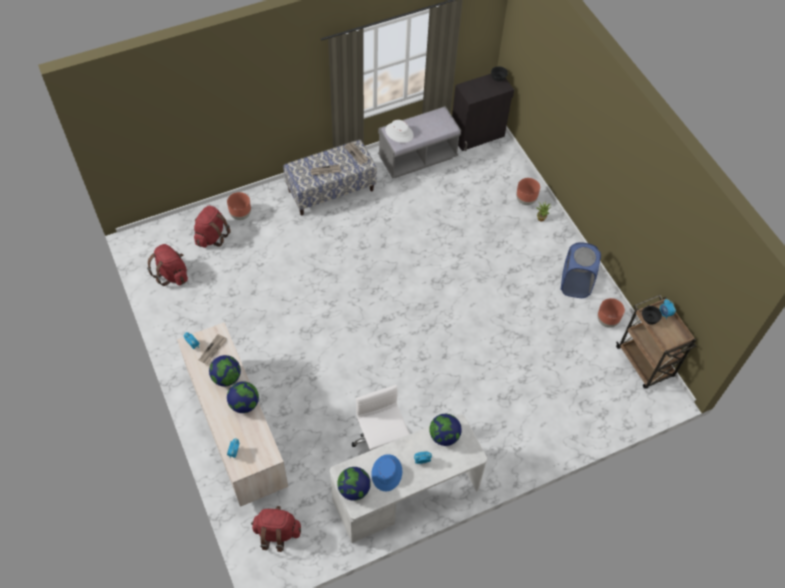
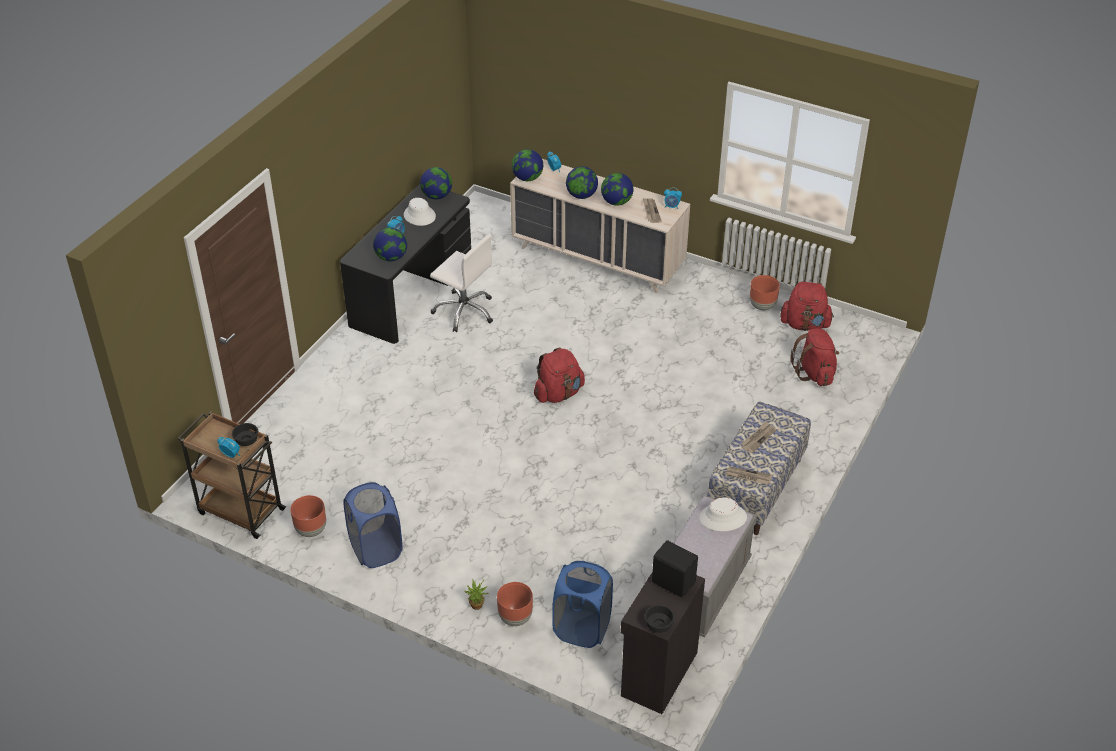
camera: 145 degrees right, 15 degrees down
(240, 215) = (815, 408): brown planter -> brown planter (762, 306)
(265, 456) = (527, 178): none -> globe
(277, 533) = (495, 224): red backpack -> red backpack (558, 394)
(387, 473) = (419, 216): blue hat -> white hat
(406, 494) = (411, 292): white desk -> black desk
(472, 91) = (673, 581): none -> black speaker
(495, 175) = (582, 628): none -> blue laundry basket

